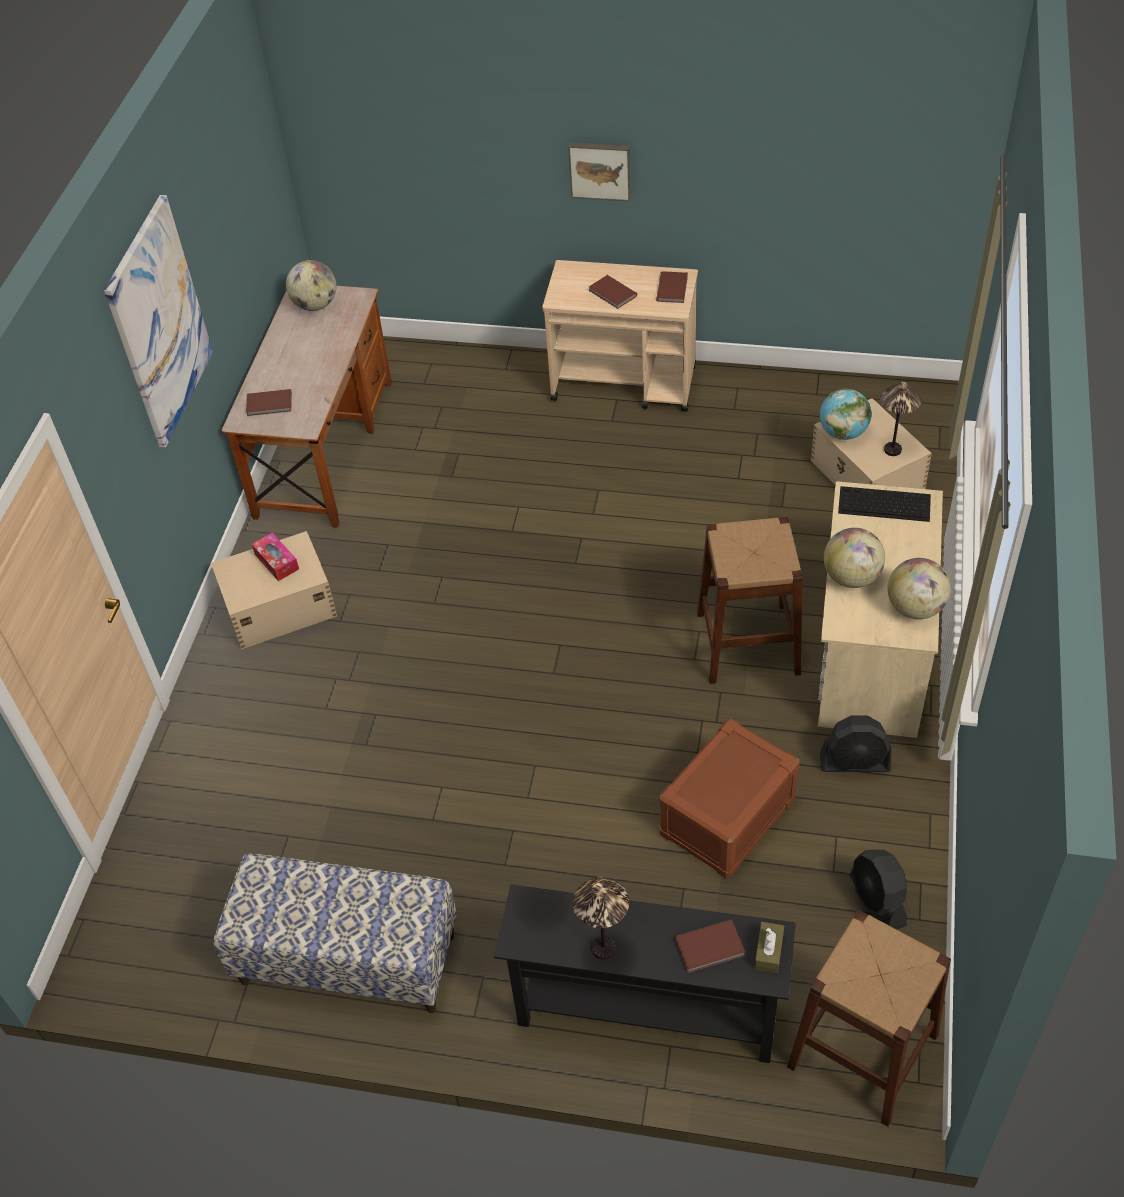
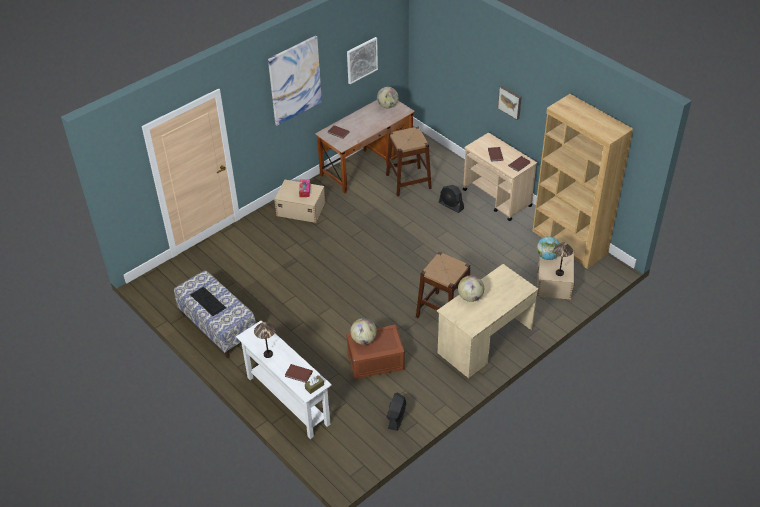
camera: 35 degrees right, 5 degrees down
(237, 223) = (361, 60): none -> picture
(646, 1015) = (287, 401): black console table -> white console table
(820, 394) = (569, 242): none -> brown bookcase
(855, 763) = (437, 372): black fan -> black fan (451, 206)
(863, 1050) = (343, 455): brown stool -> brown stool (408, 181)
(883, 504) = (510, 280): keyboard -> keyboard (207, 301)
(915, 608) = (481, 320): globe -> globe (364, 340)

